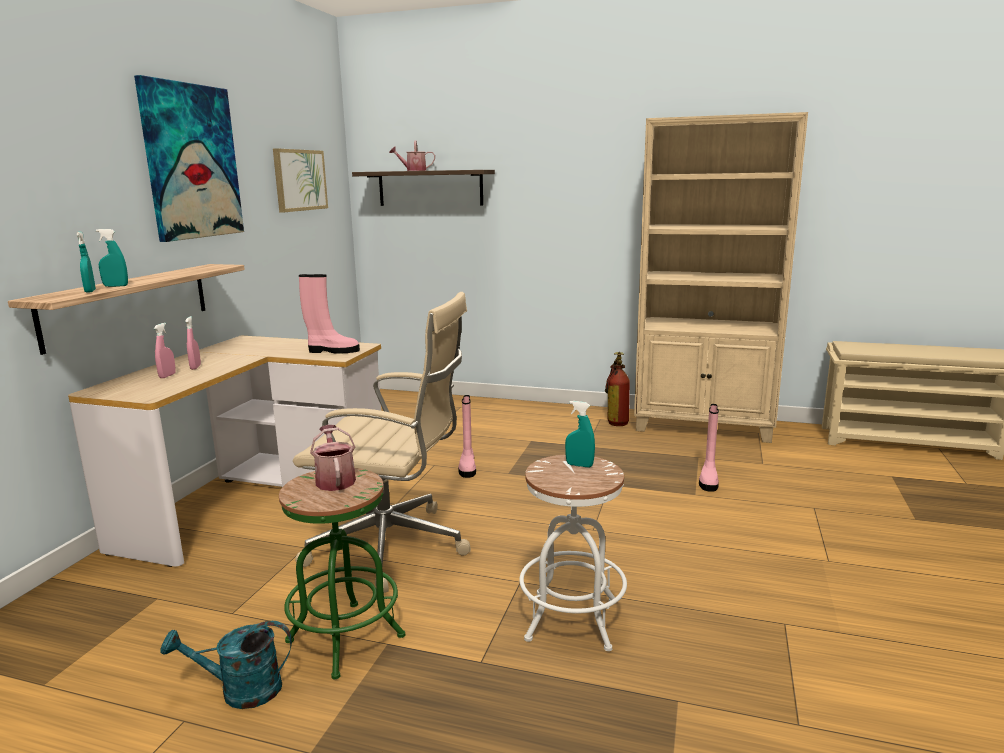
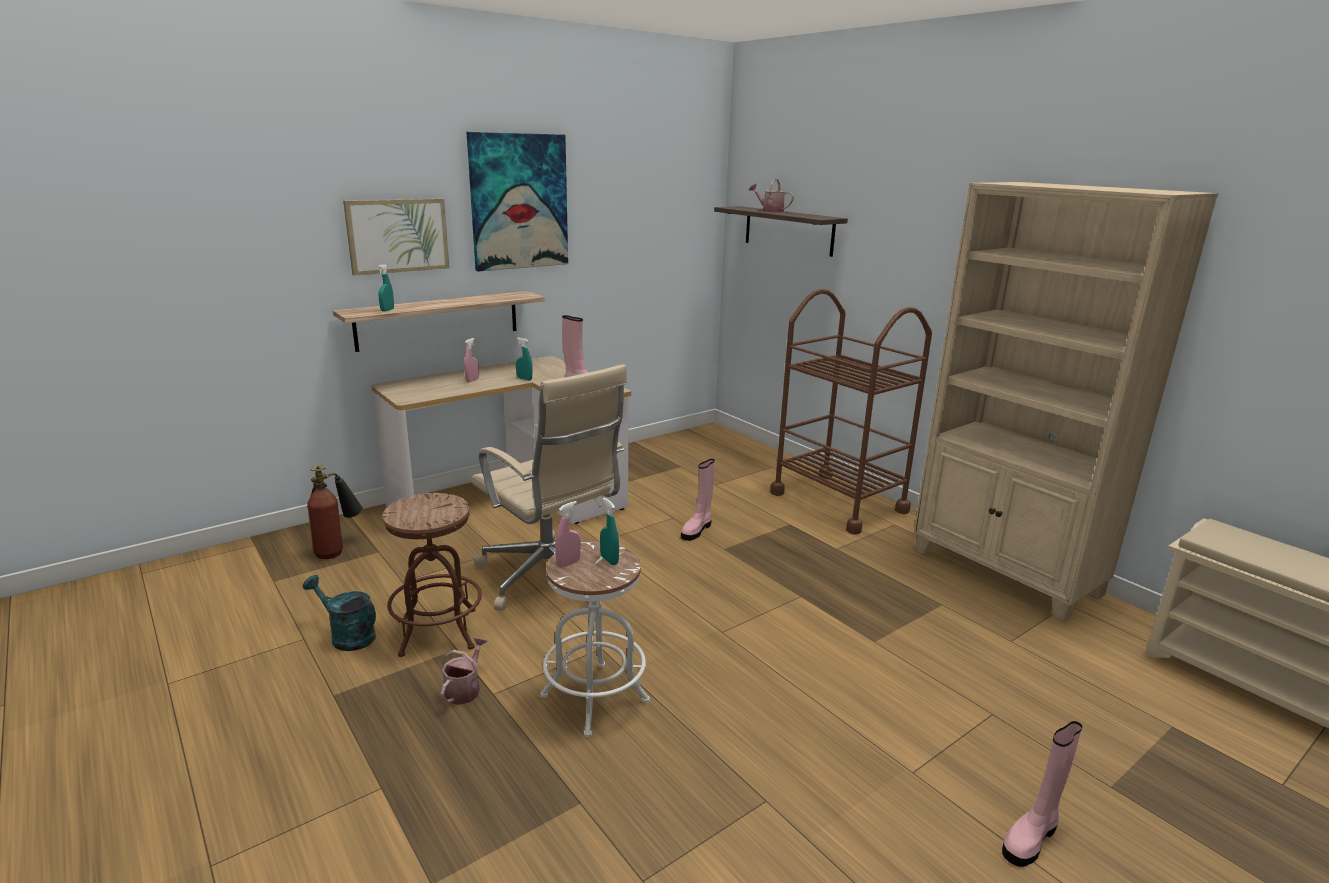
camera: 35 degrees right, 5 degrees up
(116, 286) = (412, 307): turquoise spray bottle -> turquoise spray bottle (524, 379)
(167, 376) = (444, 383): pink spray bottle -> pink spray bottle (568, 563)
(300, 180) = (652, 214): picture -> picture (397, 235)
(335, 479) = (437, 504): watering can -> watering can (465, 689)
(345, 638) = (438, 632): green stool -> brown stool
(543, 416) = (838, 502): none -> brown cart
(615, 420) = (909, 531): fire extinguisher -> fire extinguisher (338, 549)
(708, 480) = (913, 633): pink boot -> pink boot (1031, 838)

